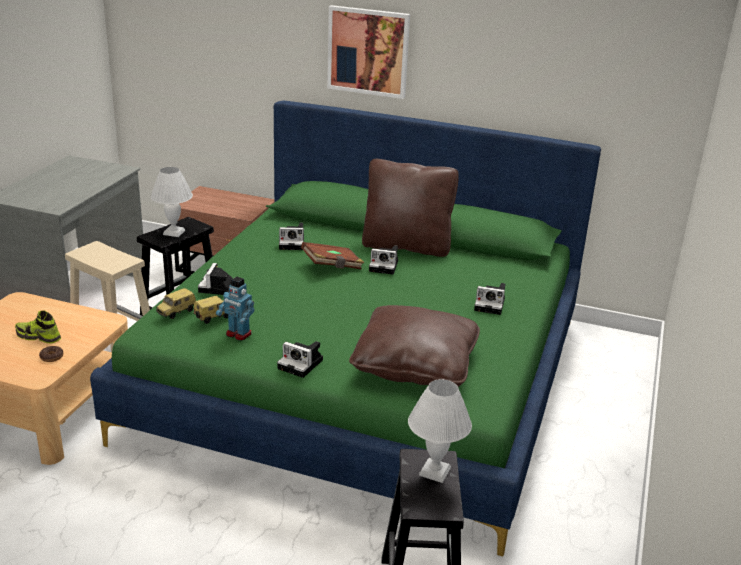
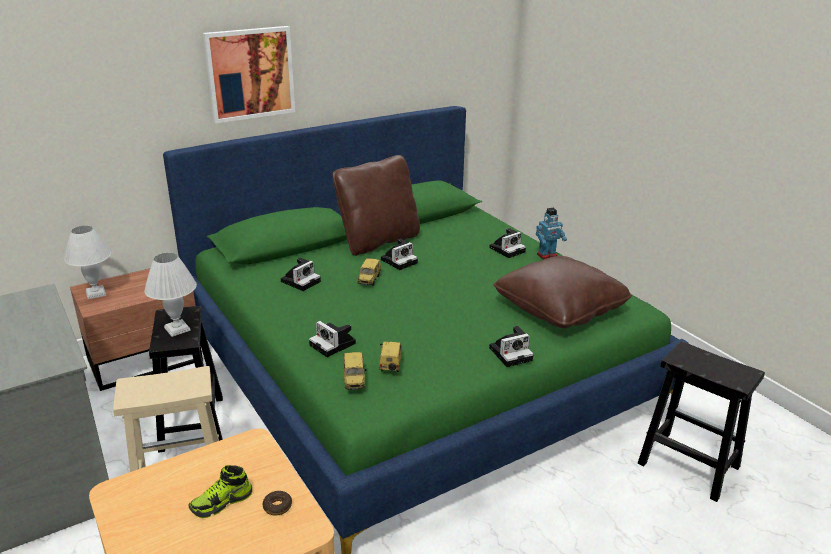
camera: 50 degrees left, 0 degrees up
(238, 334) = (431, 364): toy robot -> toy robot (547, 255)
(332, 266) = (370, 280): brown book -> toy car
(436, 471) = (701, 358): white table lamp -> white table lamp (96, 293)

